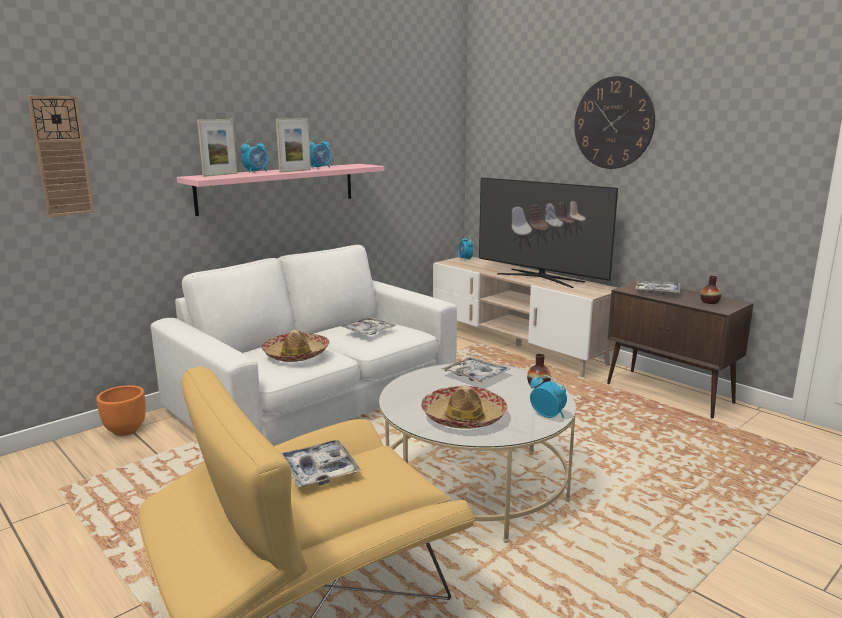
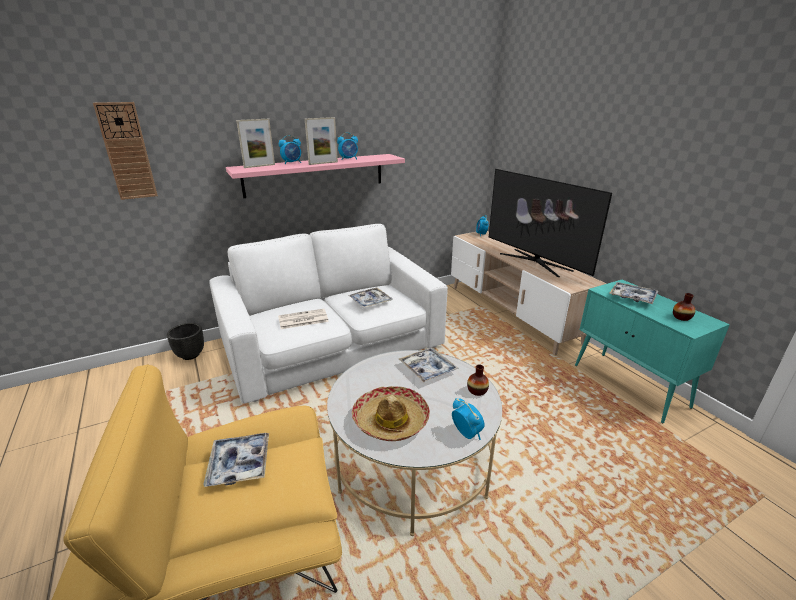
camera: 15 degrees right, 10 degrees up
(126, 430) = (190, 355): orange planter -> black planter
(296, 354) = (302, 319): hat -> newspaper
(613, 123) = (620, 127): wall clock -> none
(670, 393) = (630, 386): brown cabinet -> turquoise cabinet

